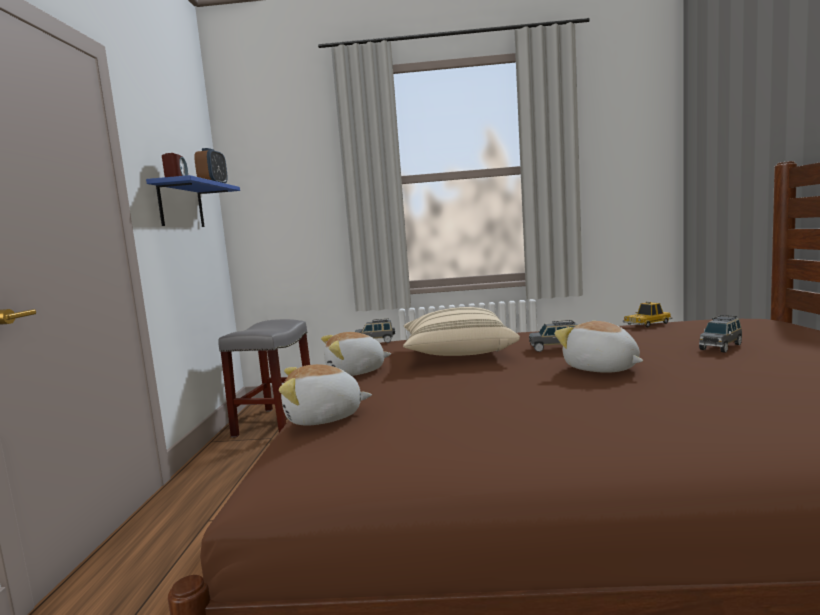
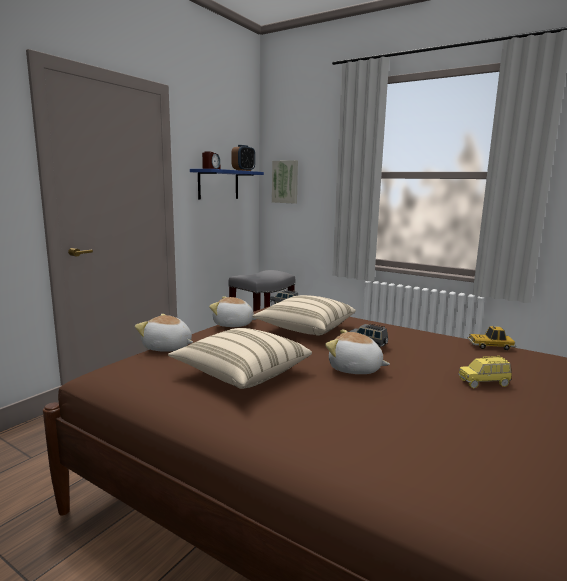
camera: 30 degrees right, 5 degrees up
(264, 201) = (285, 182): none -> picture
(501, 409) = (241, 373): none -> beige pillow
(601, 369) = (355, 369): plush toy -> plush toy turned 60 degrees counterclockwise
(721, 347) = (484, 383): grey toy car -> yellow toy car

